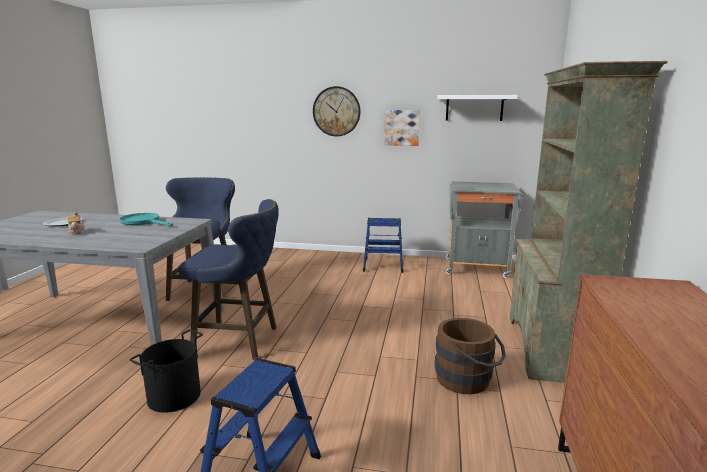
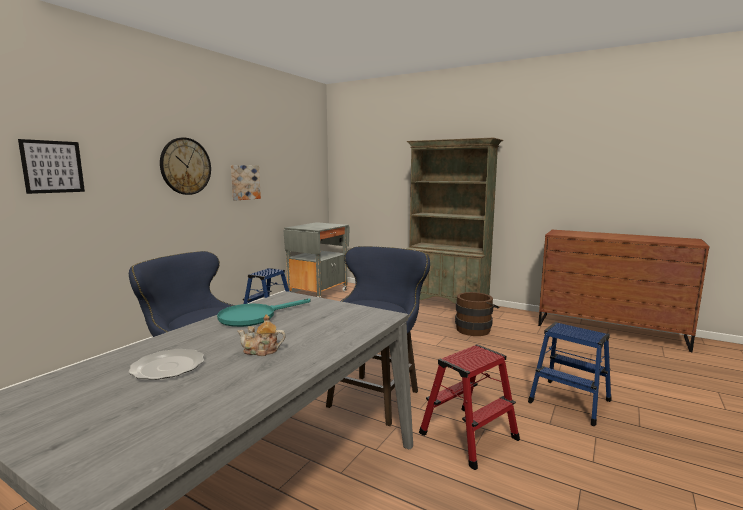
camera: 70 degrees left, 5 degrees down
(174, 396) = (469, 435): black bucket -> red step ladder
(242, 112) = (52, 167): none -> picture
(474, 108) = (289, 164): white shelf -> none

